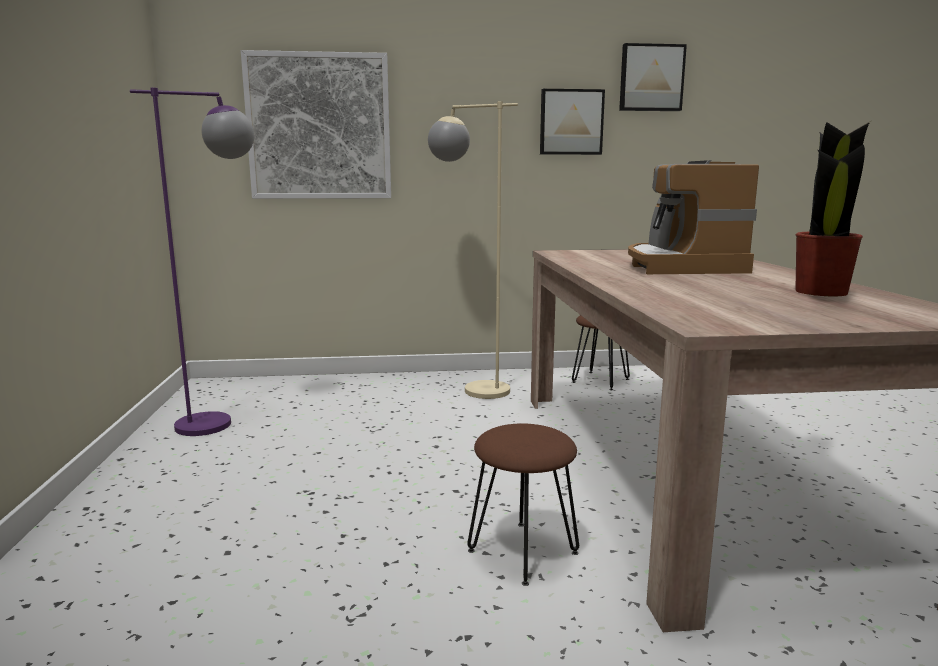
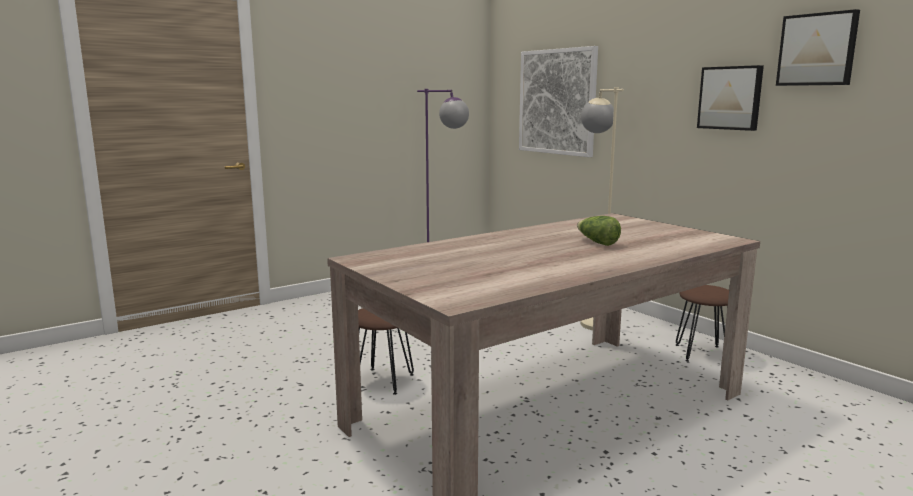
camera: 60 degrees right, 0 degrees up
(680, 266) = (597, 242): coffee machine -> lettuce
(821, 291) = (526, 273): potted plant -> none

